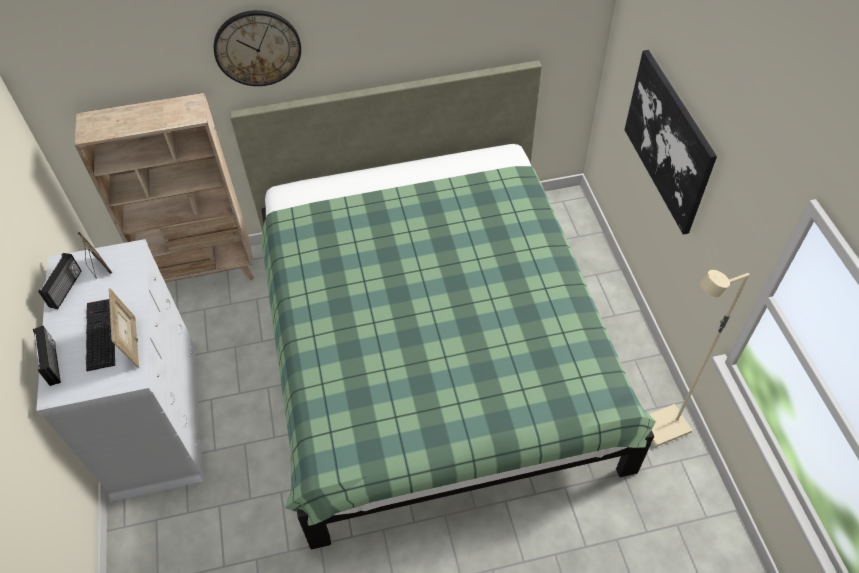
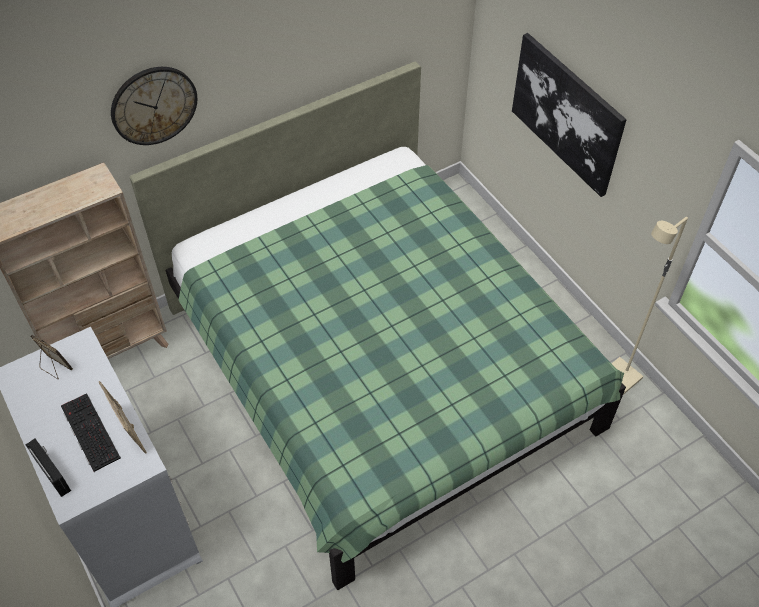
camera: 20 degrees left, 0 degrees up
(66, 289) = (30, 397): radio -> none

